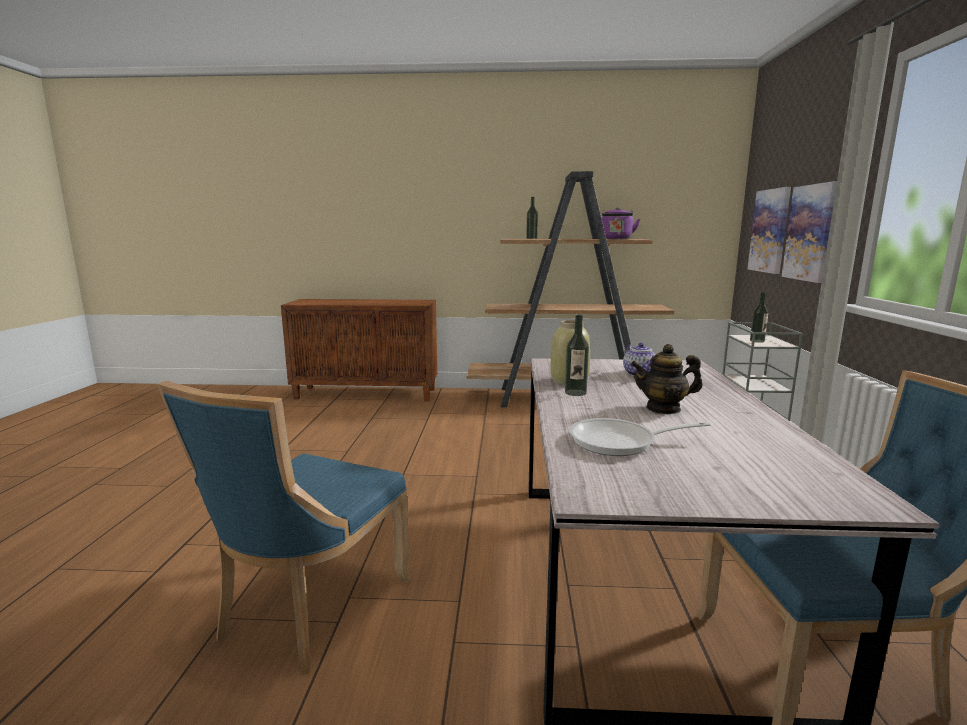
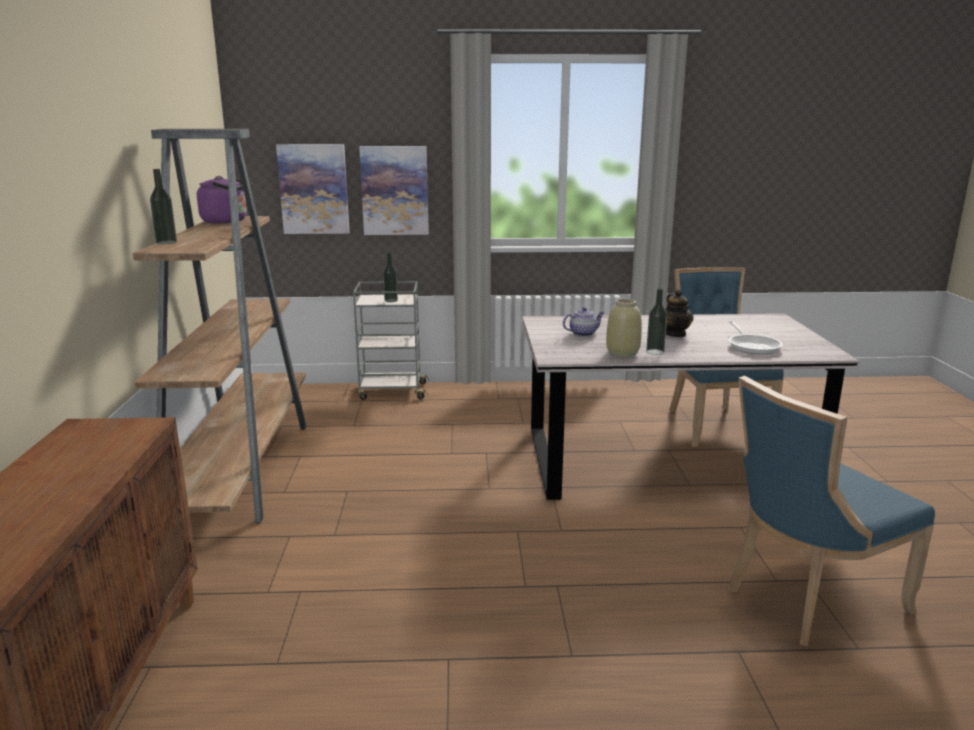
camera: 95 degrees left, 5 degrees up
(309, 609) = (808, 598): blue chair -> blue chair turned 135 degrees clockwise

